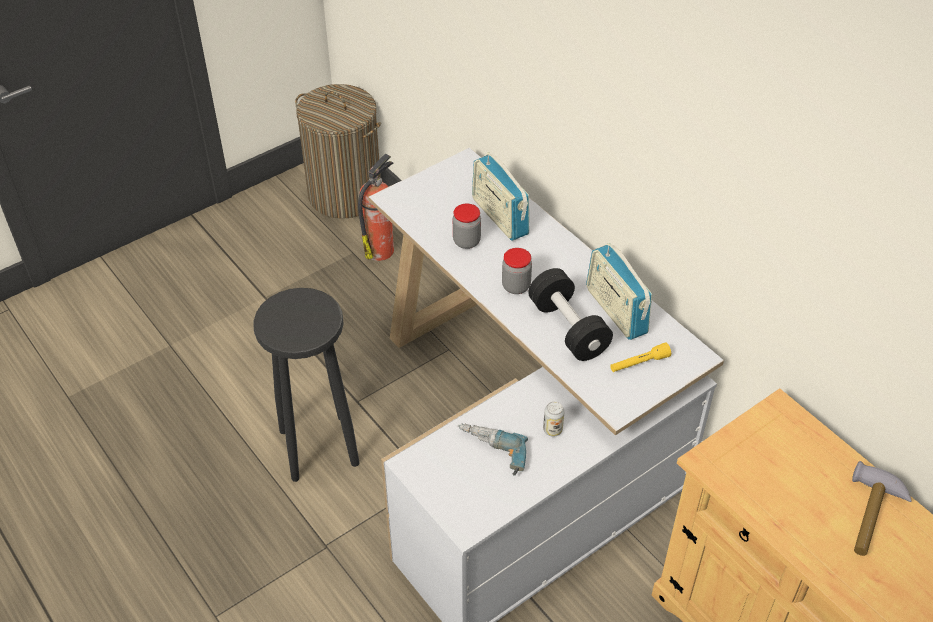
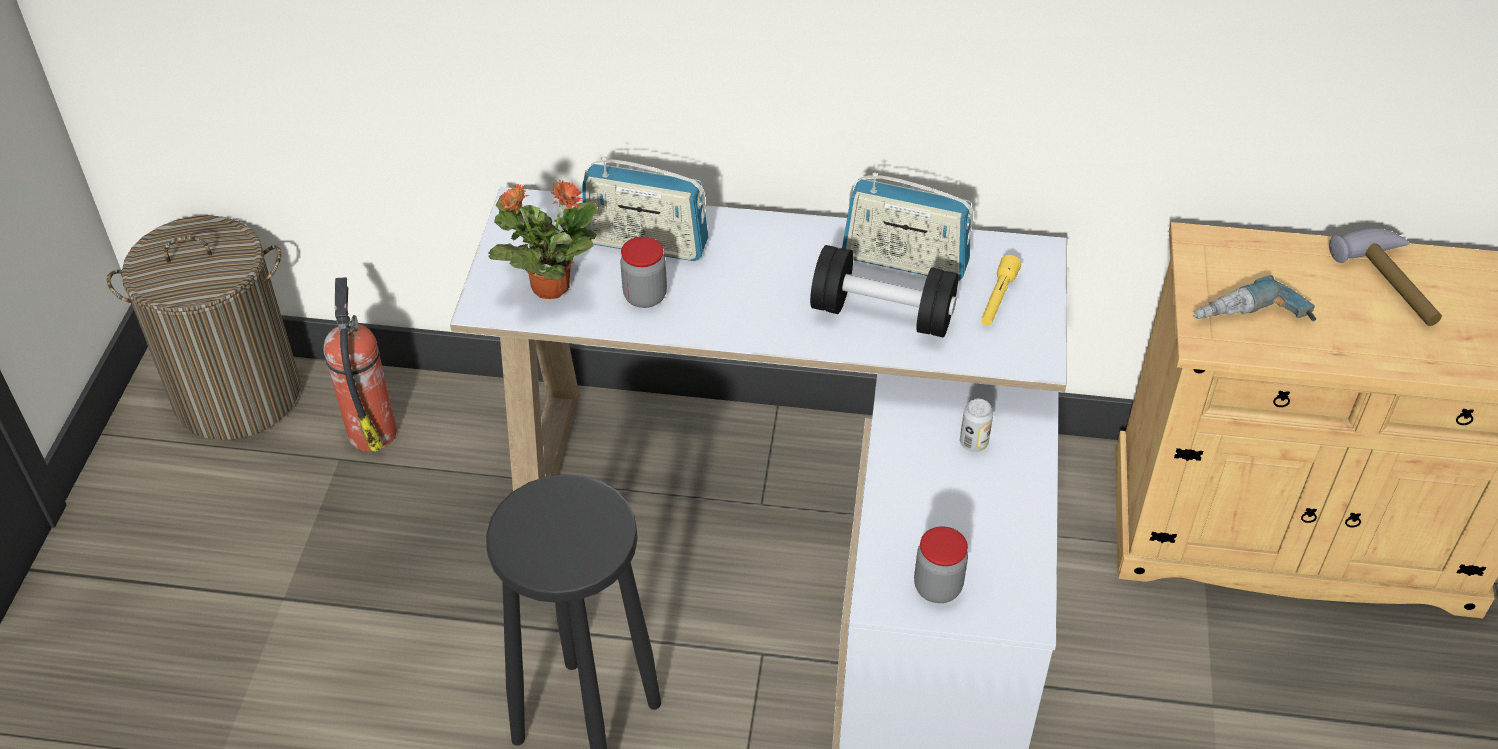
camera: 45 degrees left, 0 degrees up
(430, 208) = (549, 286): none -> potted plant
(490, 453) = (945, 518): power drill -> power drill (1251, 322)
(516, 286) = (768, 308): jar -> jar (937, 587)

